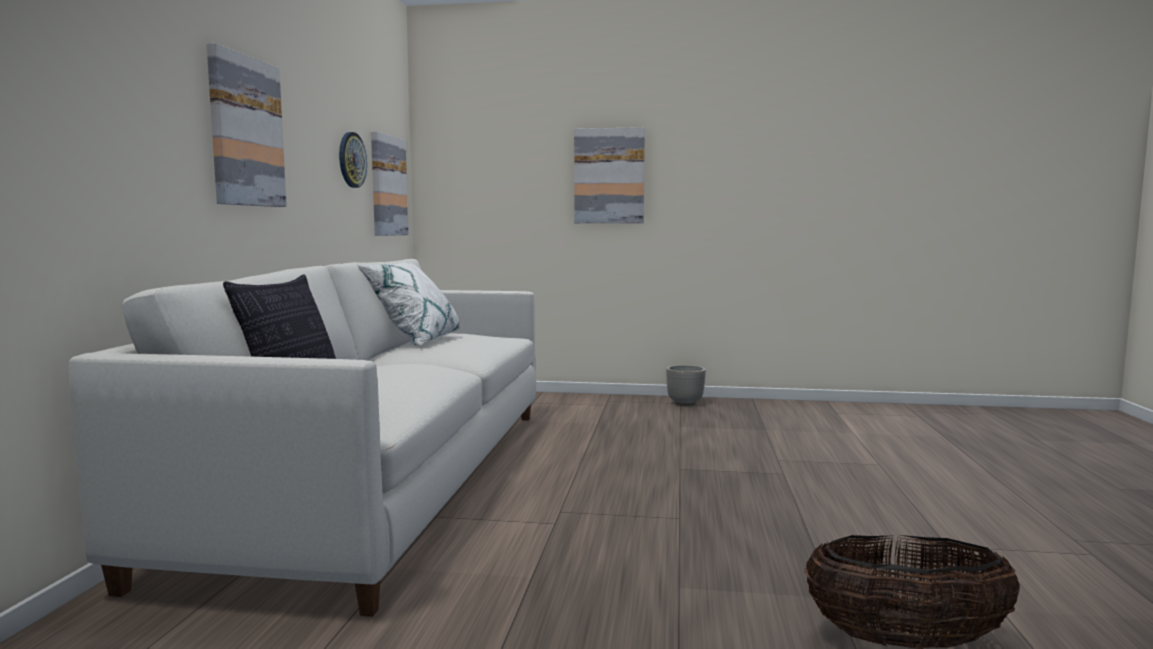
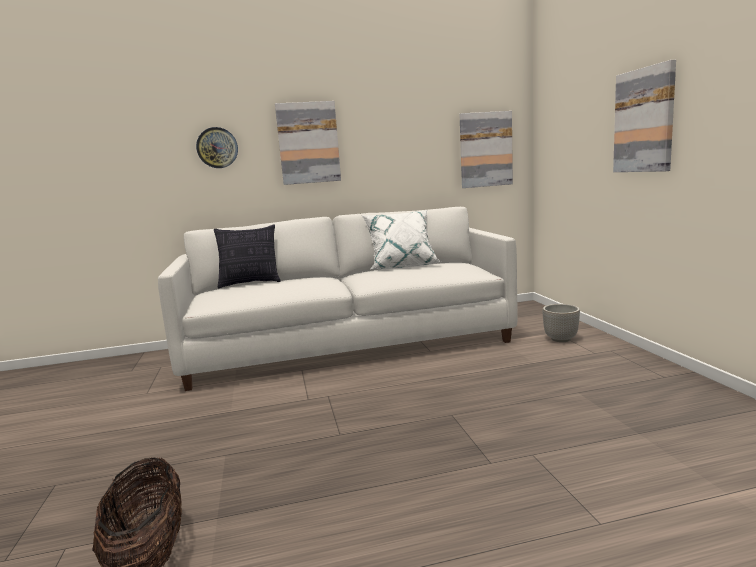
camera: 70 degrees right, 5 degrees up
(351, 160) = (429, 139): wall clock -> wall clock (217, 148)
(685, 403) = (667, 379): planter -> planter (561, 339)

